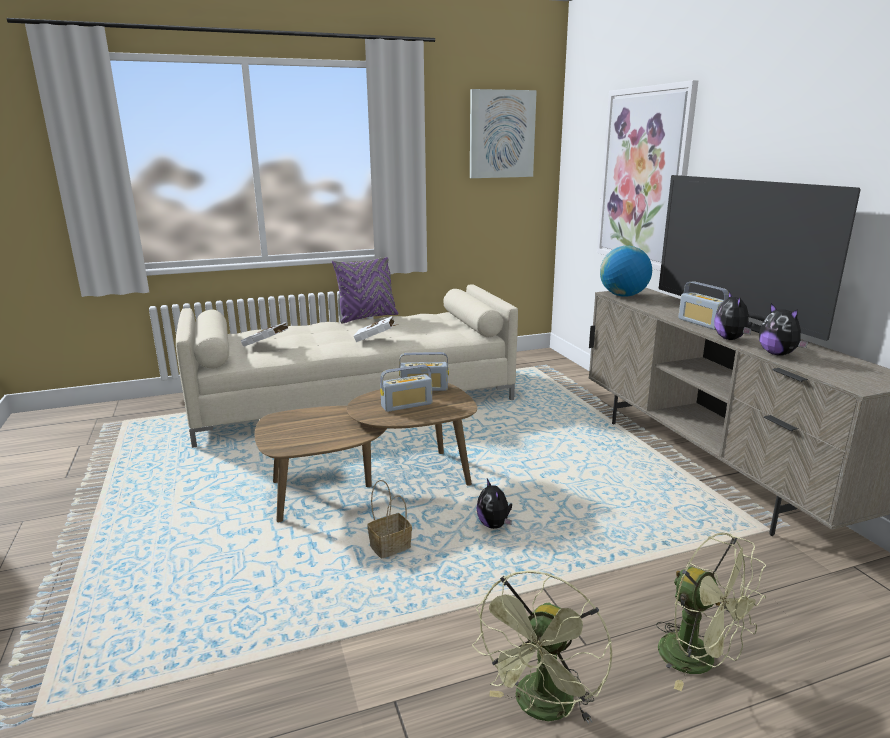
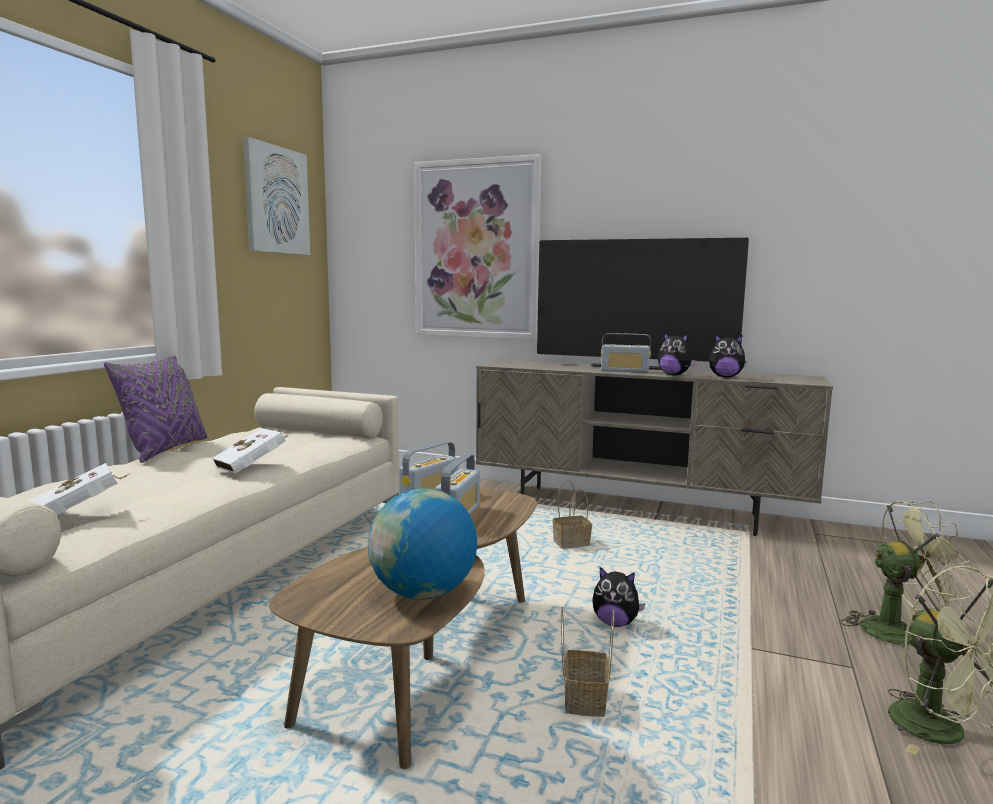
camera: 50 degrees left, 10 degrees down
(584, 467) = (572, 543): none -> basket
(623, 295) = (508, 365): globe -> globe (423, 593)

